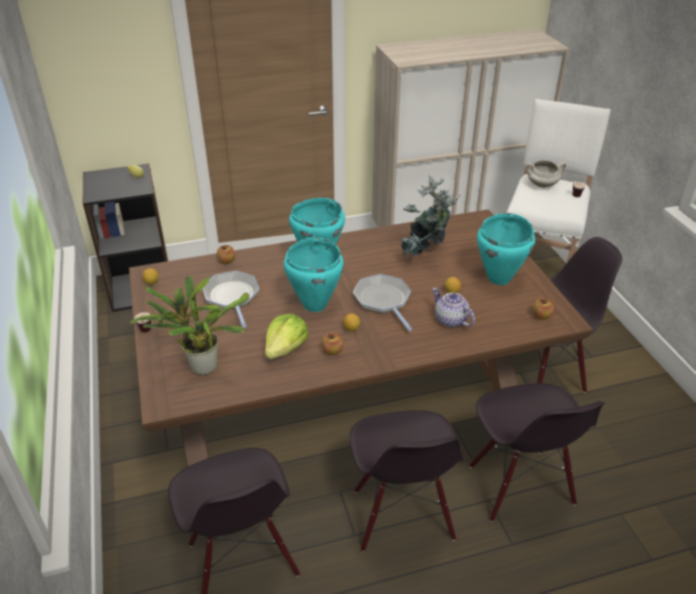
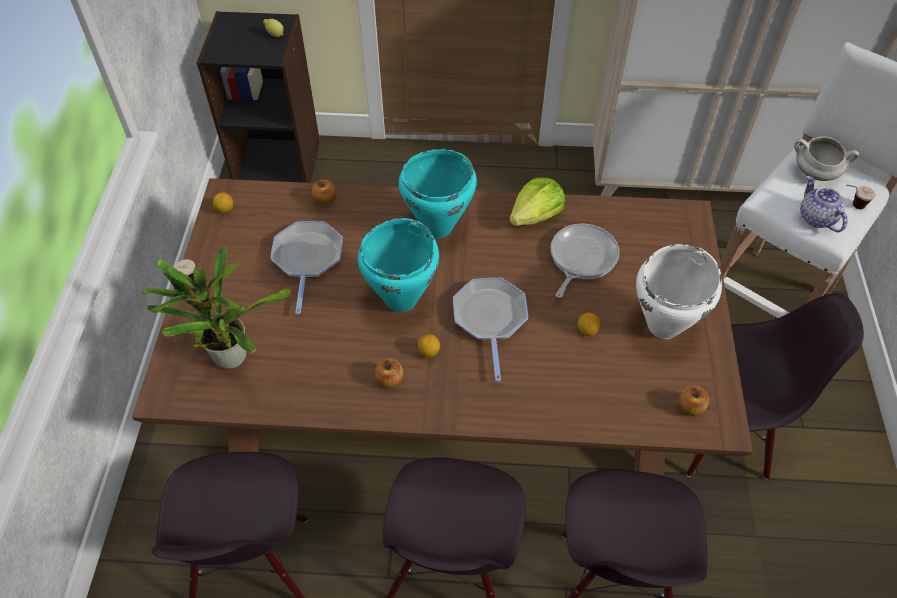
camera: 20 degrees right, 15 degrees up
(286, 348) = (336, 358): lettuce -> lettuce (536, 216)
(425, 255) = (581, 258): potted plant -> frying pan
(450, 320) = (562, 376): teapot -> teapot (816, 218)
(499, 278) = (664, 326): turquoise cooking pot -> white cooking pot

